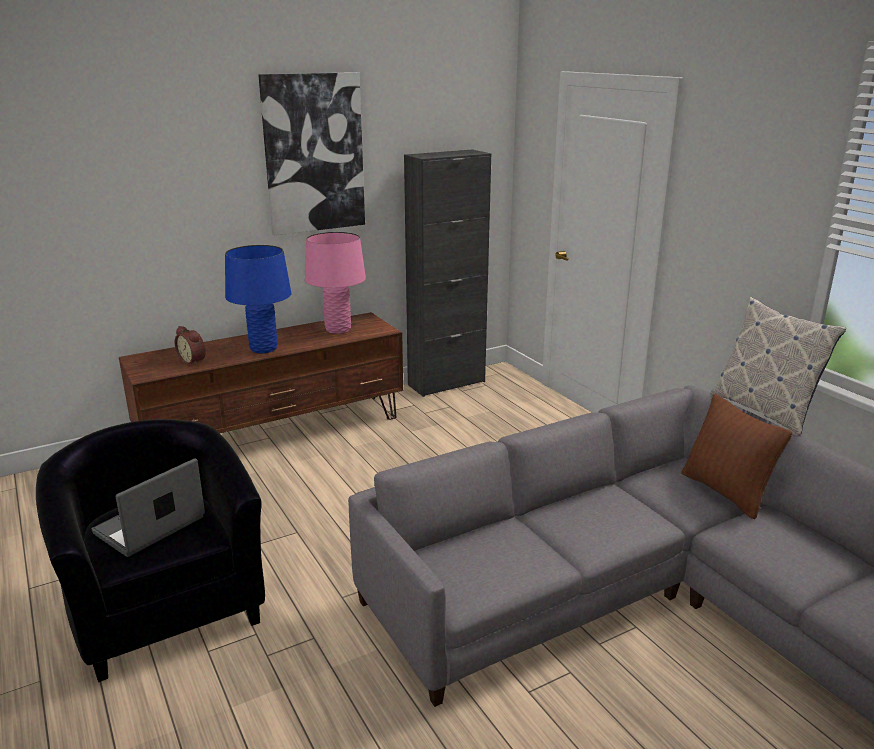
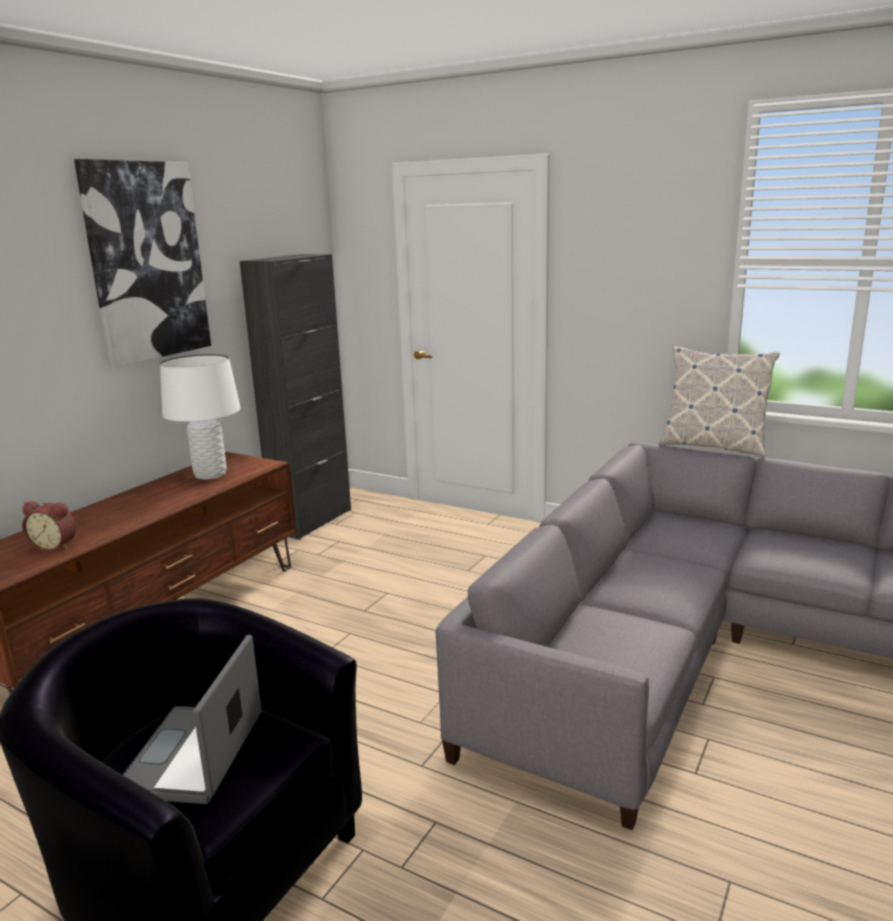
camera: 30 degrees left, 5 degrees down
(263, 349) = (139, 512): blue table lamp -> none
(338, 329) = (210, 474): pink table lamp -> white table lamp
(725, 492) = (718, 527): brown pillow -> none

